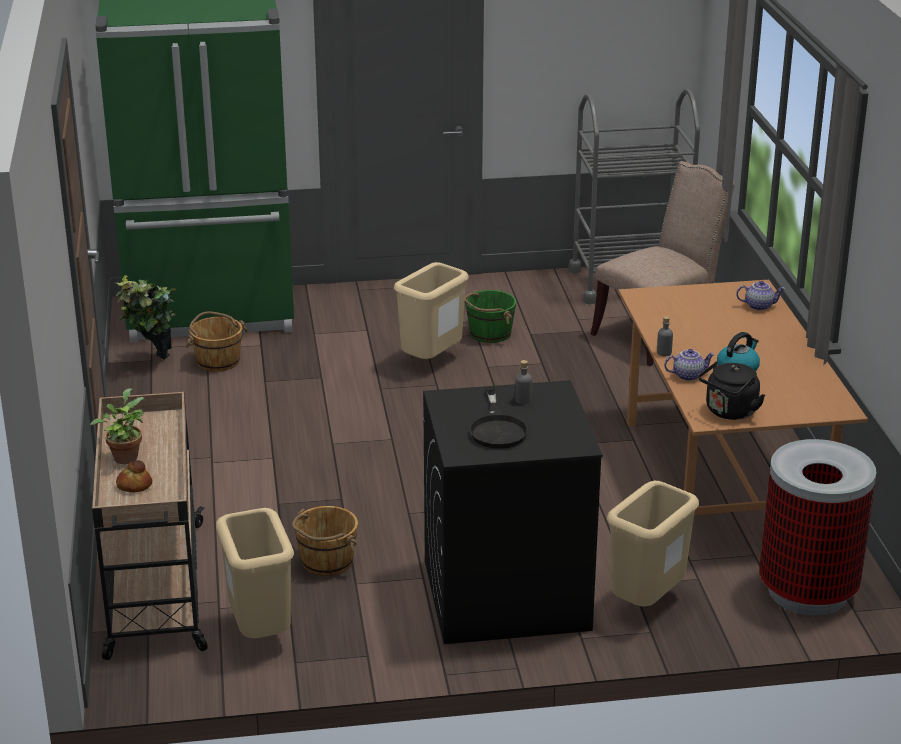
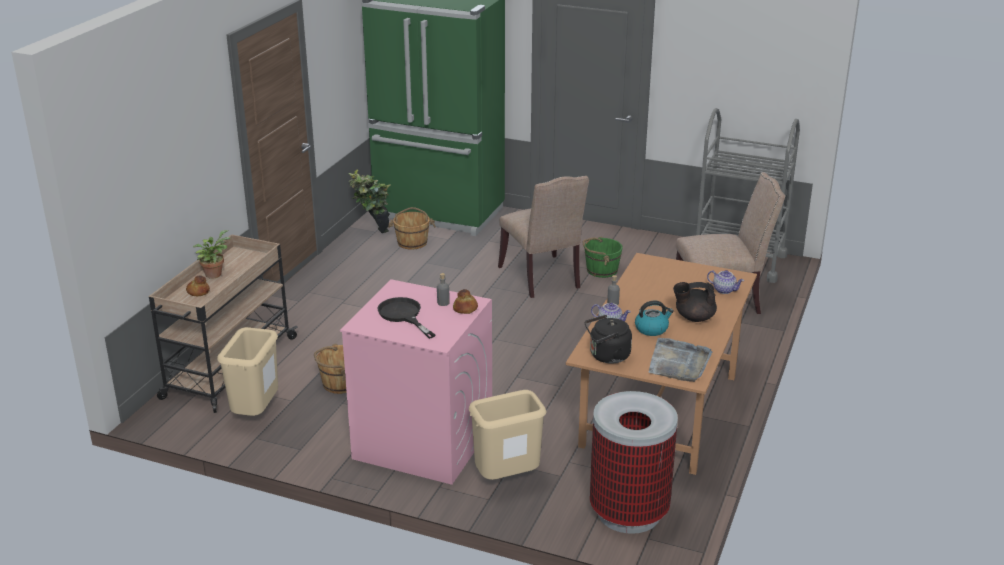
camera: 30 degrees right, 0 degrees up
(432, 362) = (542, 279): beige trash can -> beige chair
(497, 428) = (403, 315): black frying pan -> black frying pan turned 120 degrees clockwise
(505, 595) = (422, 442): black washing machine -> pink washing machine
(557, 399) = (465, 308): none -> bread
(764, 344) = (694, 317): none -> black teapot
(808, 397) = (679, 363): none -> grey tray

